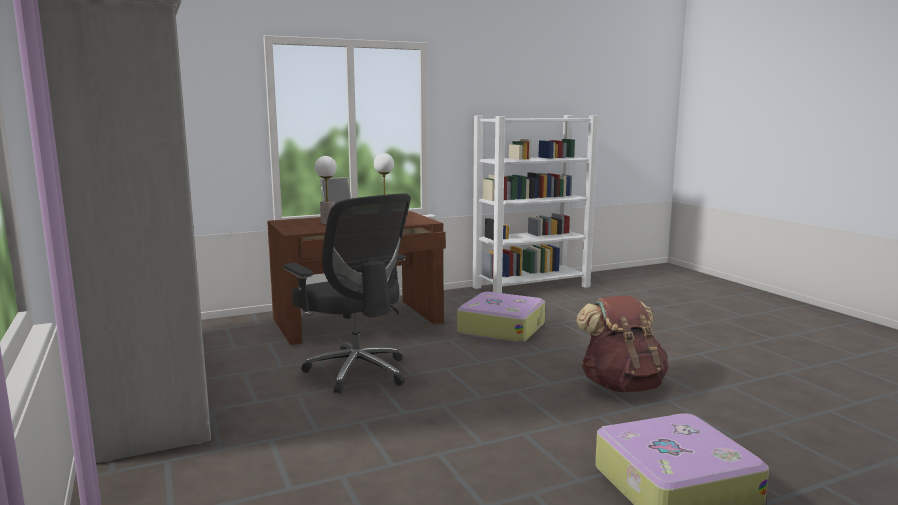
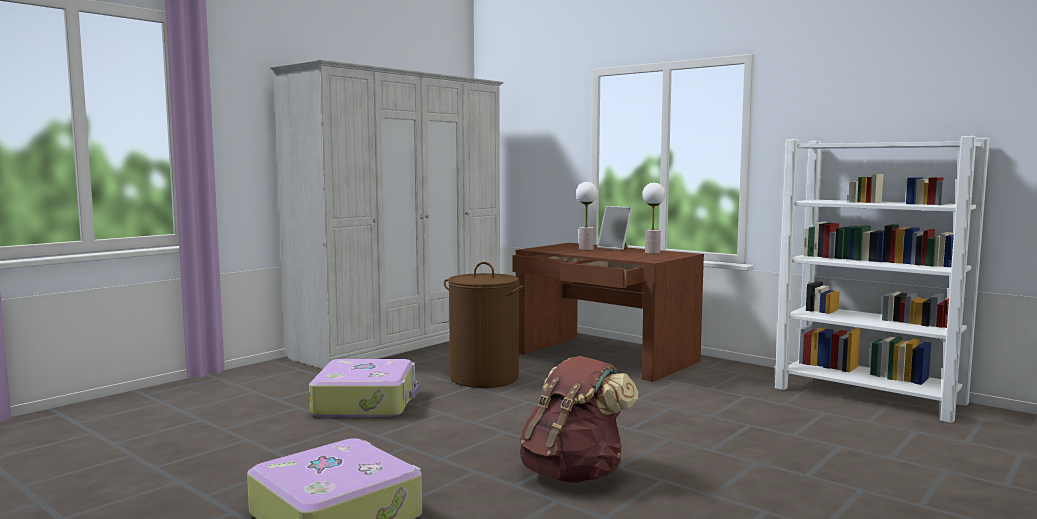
camera: 65 degrees right, 5 degrees down
(356, 371) = (484, 378): office chair -> brown laundry basket
(501, 328) = (675, 404): suitcase -> suitcase (366, 403)

